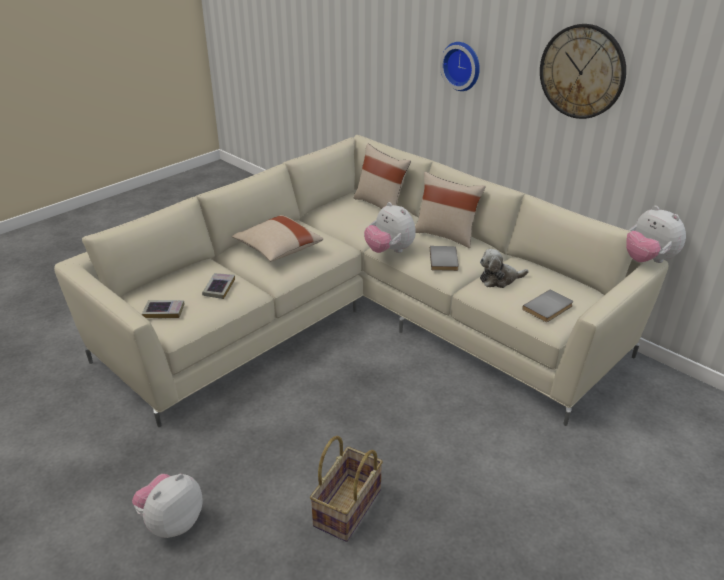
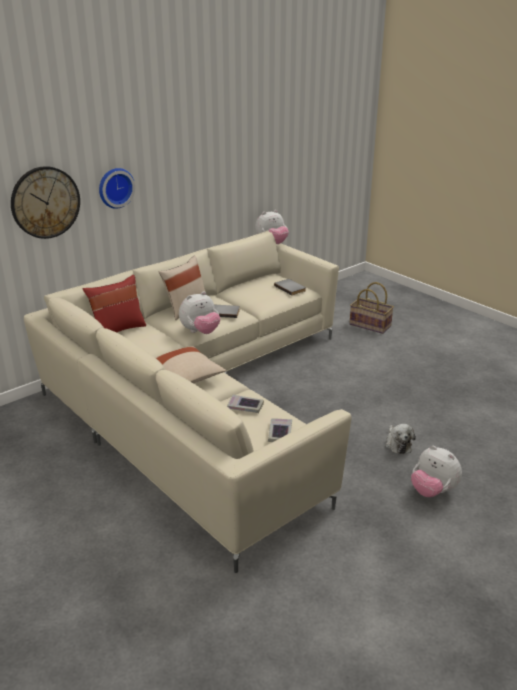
camera: 85 degrees left, 5 degrees down
(348, 508) = (406, 416): basket -> basket (370, 325)
(381, 204) = (118, 330): beige pillow -> red pillow
(499, 279) = (254, 298): plush toy -> plush toy (397, 444)
(582, 72) = (202, 154): wall clock -> wall clock (45, 202)

